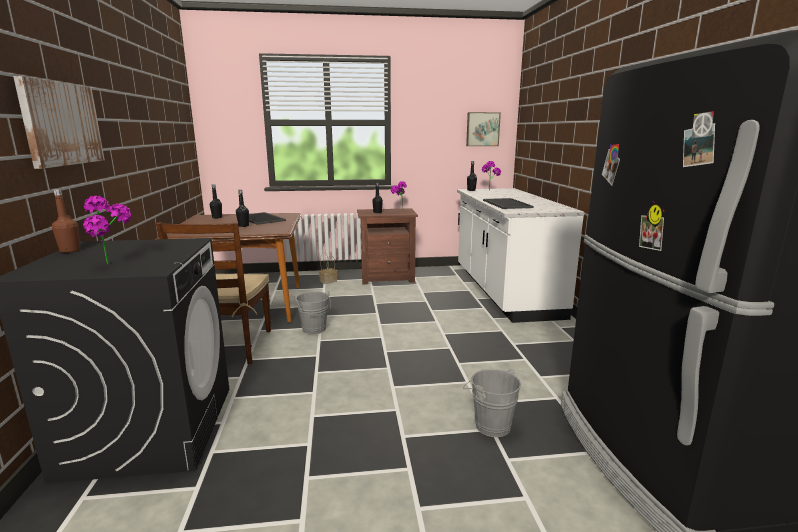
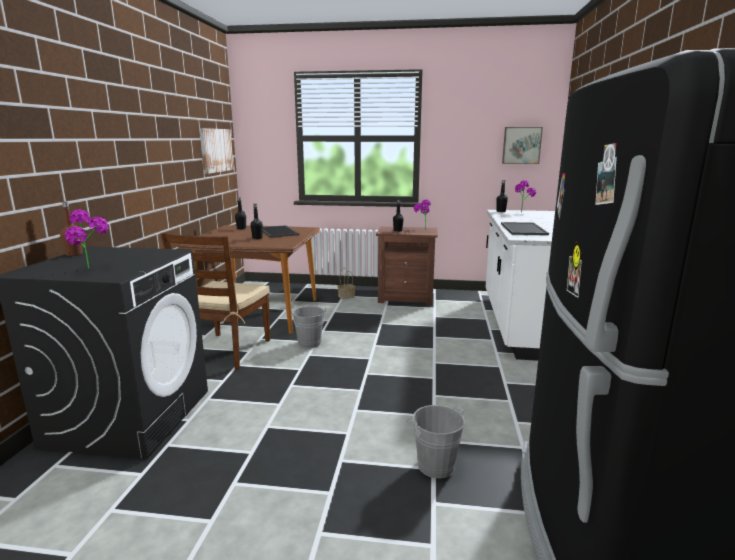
camera: 15 degrees right, 0 degrees up
(61, 124) = (82, 145): picture -> picture (216, 150)

